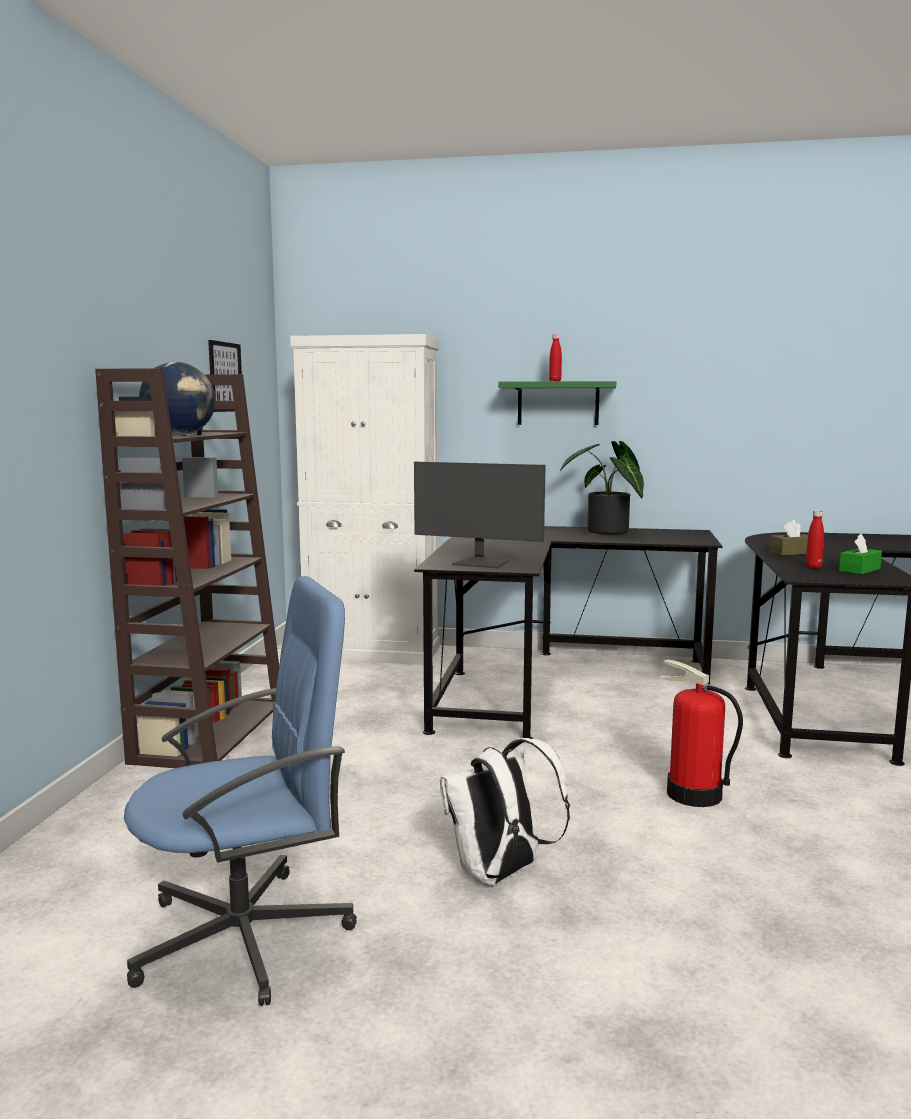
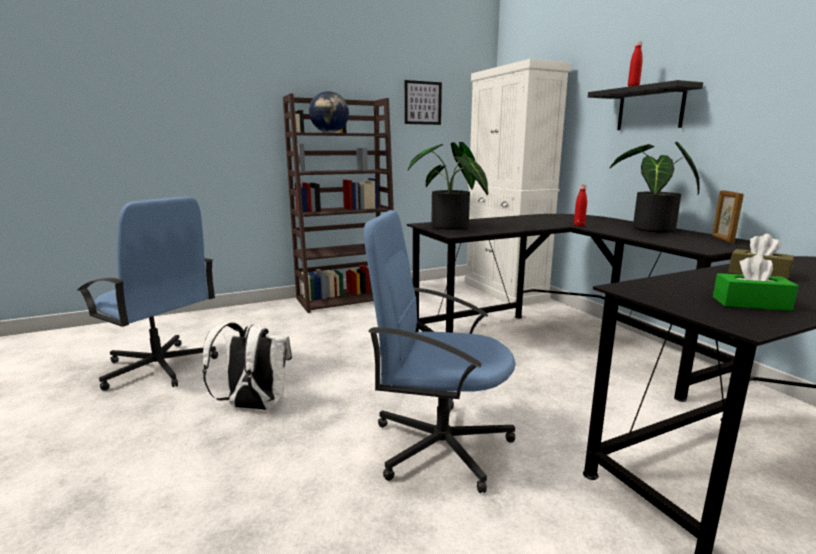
camera: 55 degrees right, 5 degrees up
(480, 563) = (450, 227): monitor -> potted plant
(558, 403) = (650, 108): green shelf -> black shelf
(675, 532) = (722, 239): none -> picture frame
(693, 794) = (439, 445): fire extinguisher -> blue office chair
(813, 567) = (701, 287): red bottle -> red bottle (579, 225)

